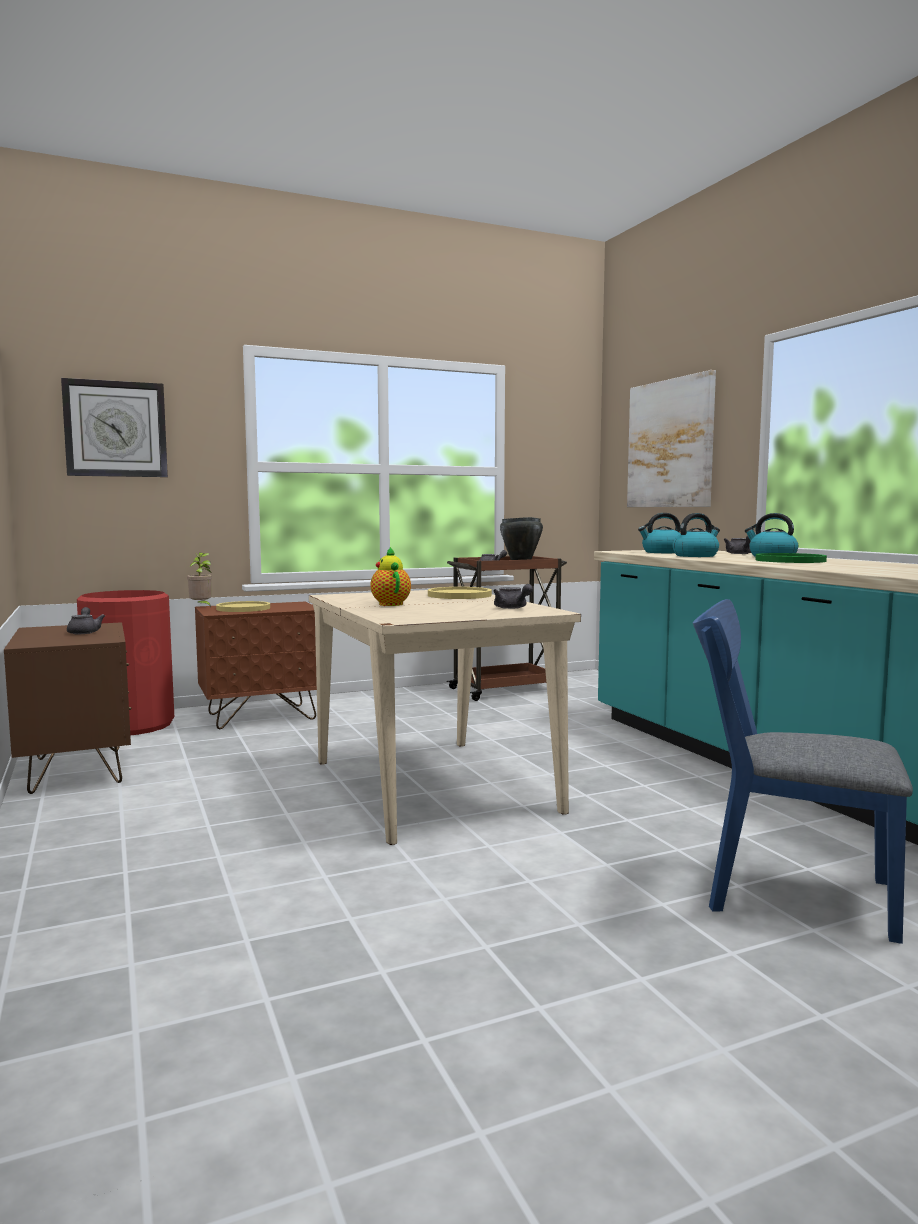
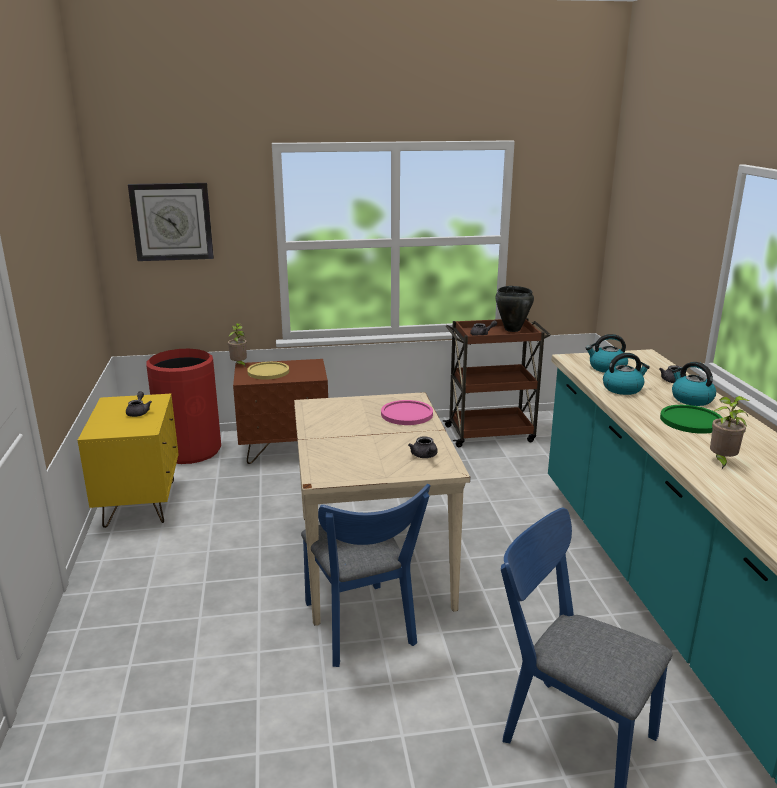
camera: 15 degrees right, 15 degrees up
(77, 770) = (140, 503): brown nightstand -> yellow nightstand
(390, 604) = (339, 433): teapot -> none
(456, 841) = (361, 629): none -> blue chair
(459, 595) = (407, 414): yellow plate -> pink plate
(670, 444) = (658, 235): picture -> none
(857, 567) = (721, 462): none -> potted plant

